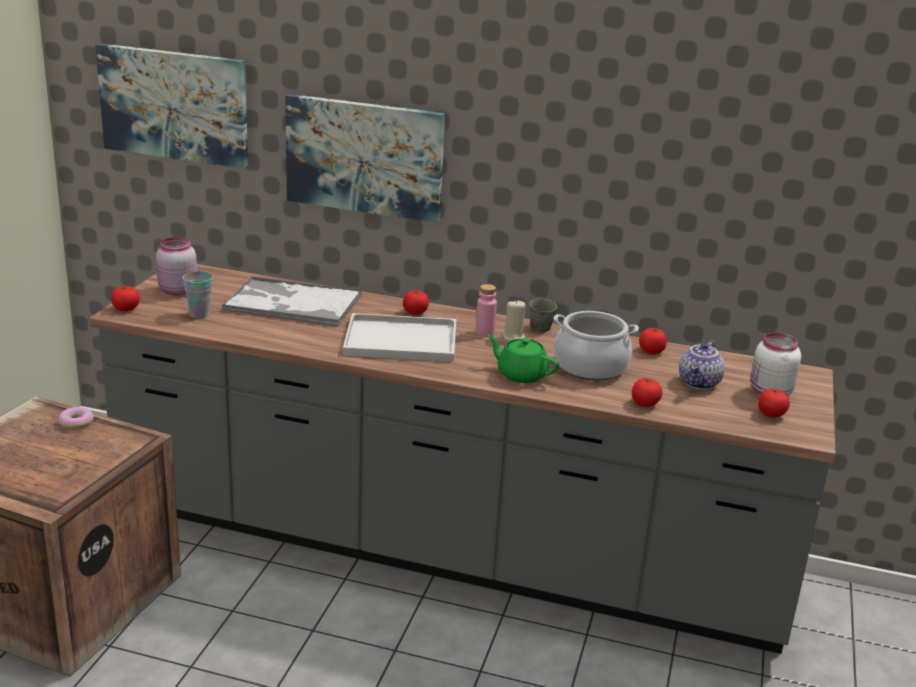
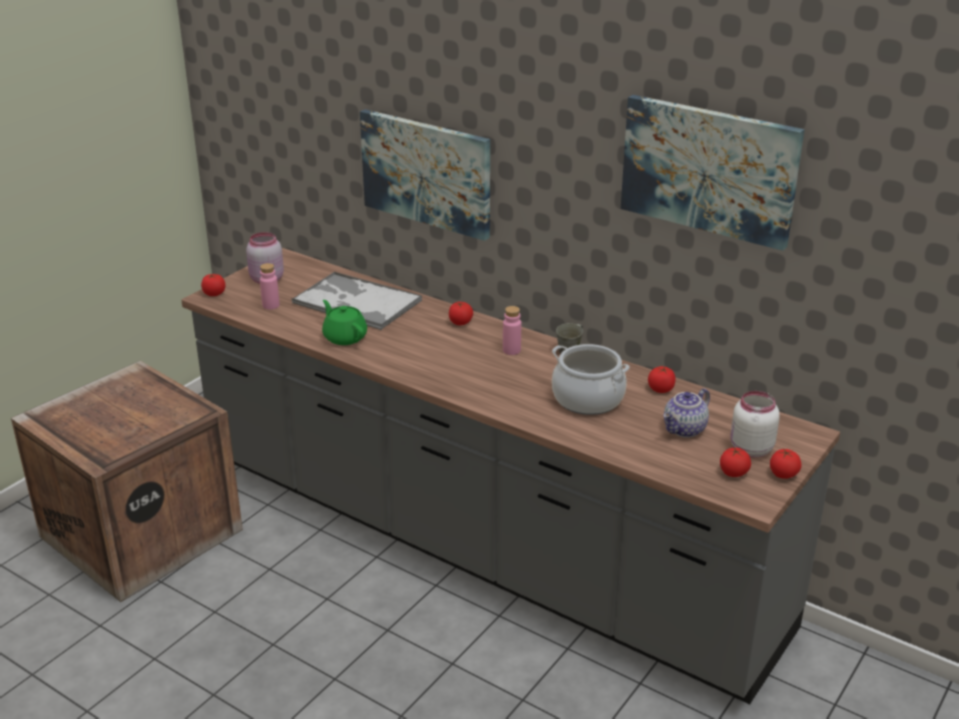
camera: 20 degrees right, 5 degrees up
(76, 422) = (158, 389): donut -> none
(174, 104) = (279, 110): picture -> picture (709, 169)
(199, 314) = (271, 305): cup -> pink bottle
(403, 340) = (431, 350): white tray -> none
(514, 337) = (535, 359): beige candle -> none
(521, 374) = (515, 399): green teapot -> green teapot (344, 337)
(645, 404) = (613, 444): tomato -> tomato (783, 474)

